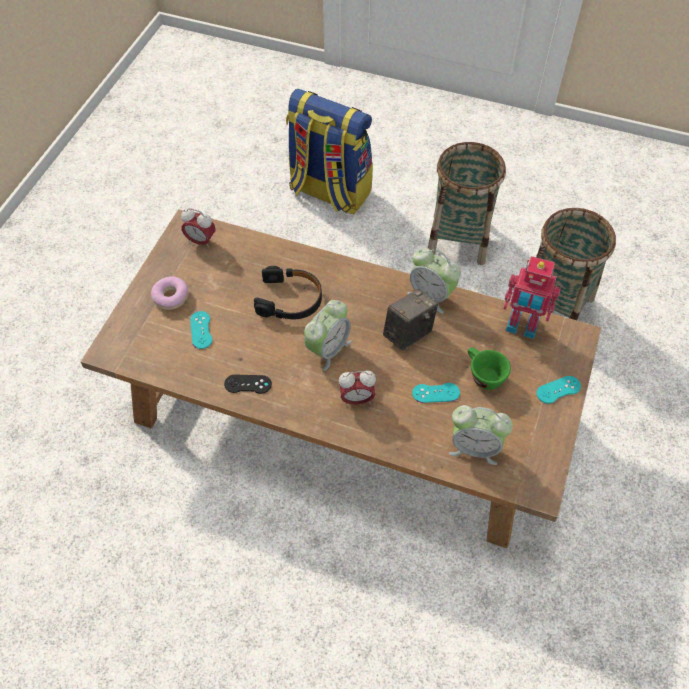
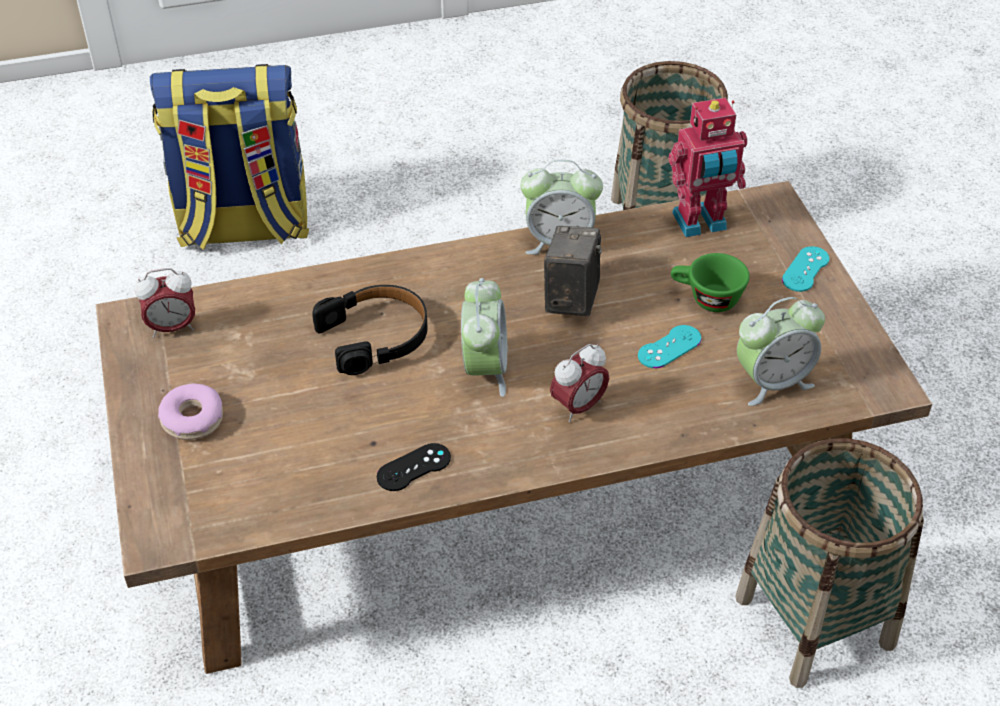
camera: 35 degrees left, 10 degrees down
(201, 330) = (280, 437): turquoise game controller -> none
(458, 239) = (475, 205): basket -> basket (814, 621)

